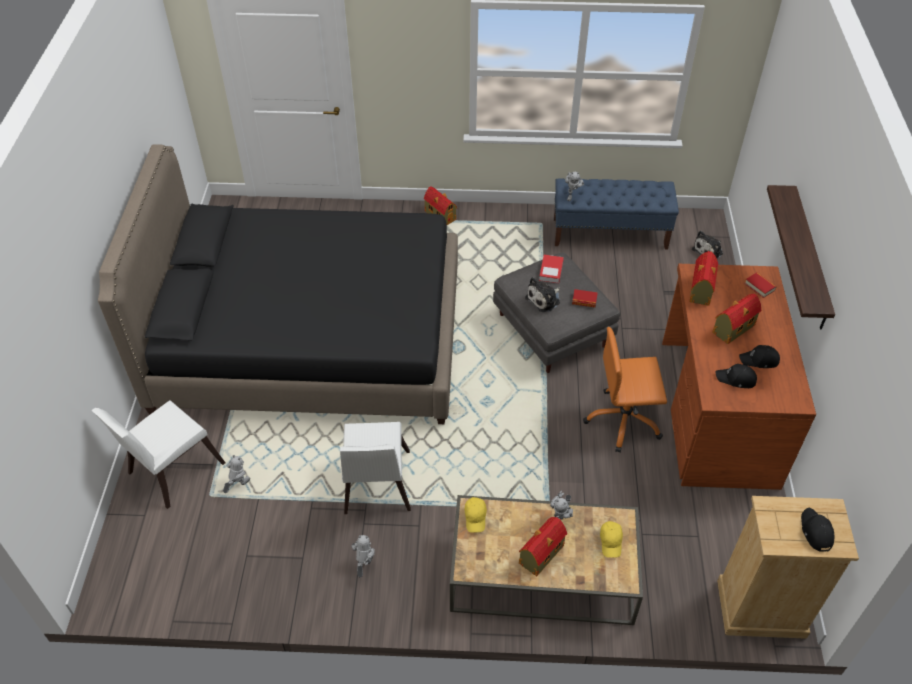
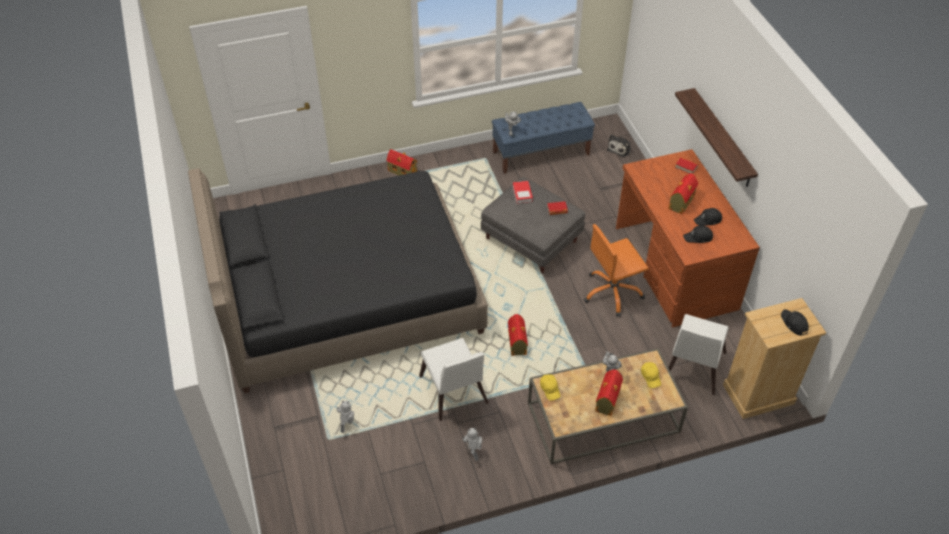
camera: 20 degrees left, 0 degrees up
(171, 471) = (286, 431): white chair -> white chair (692, 369)
(544, 299) = (527, 217): plush toy -> none
(700, 291) = (647, 180): toy house -> toy house (517, 343)

